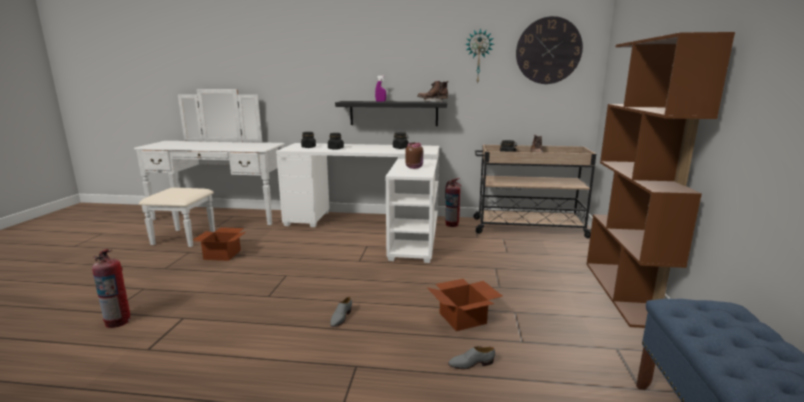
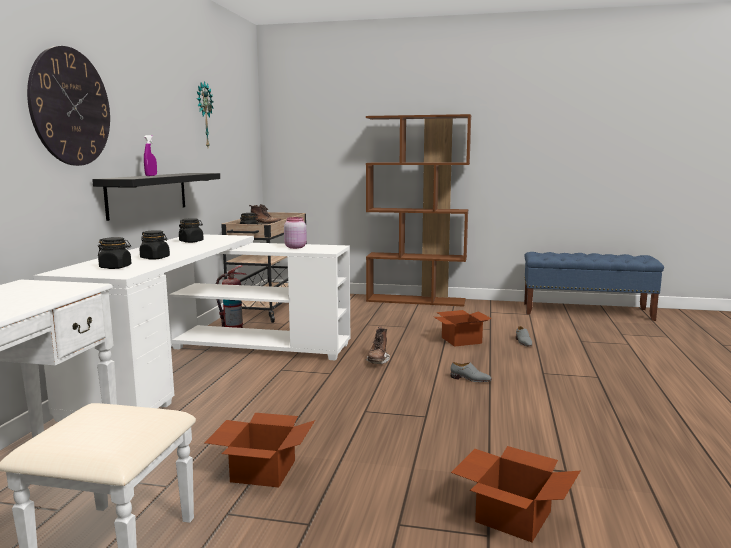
camera: 85 degrees left, 5 degrees down
(118, 321) = (512, 515): fire extinguisher -> cardboard box
(414, 167) = (295, 247): brown jar -> pink jar
(432, 102) = (194, 173): brown boot -> brown boot (377, 361)
(548, 51) = (238, 114): wall clock -> wall clock (70, 107)

